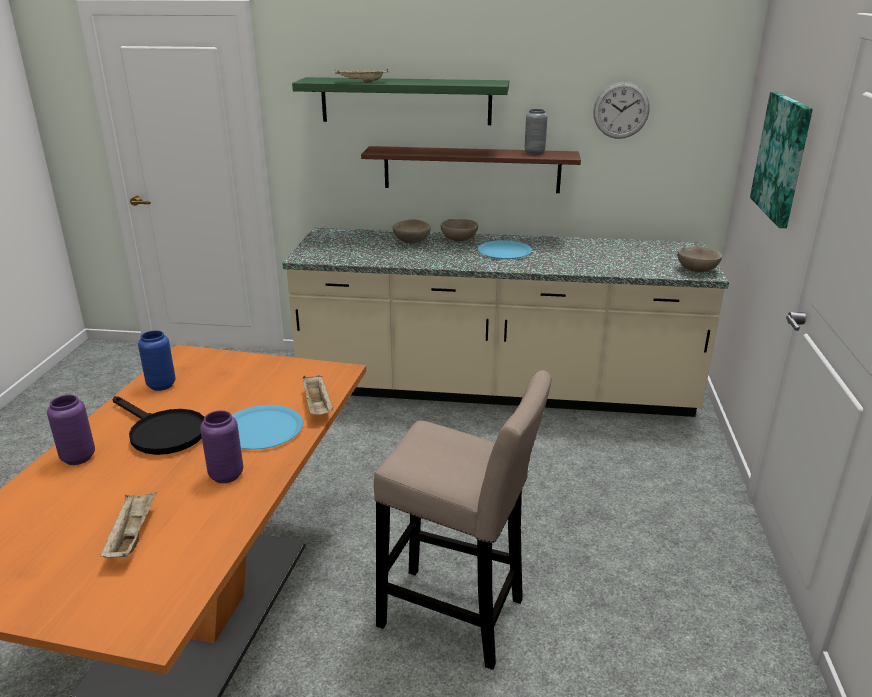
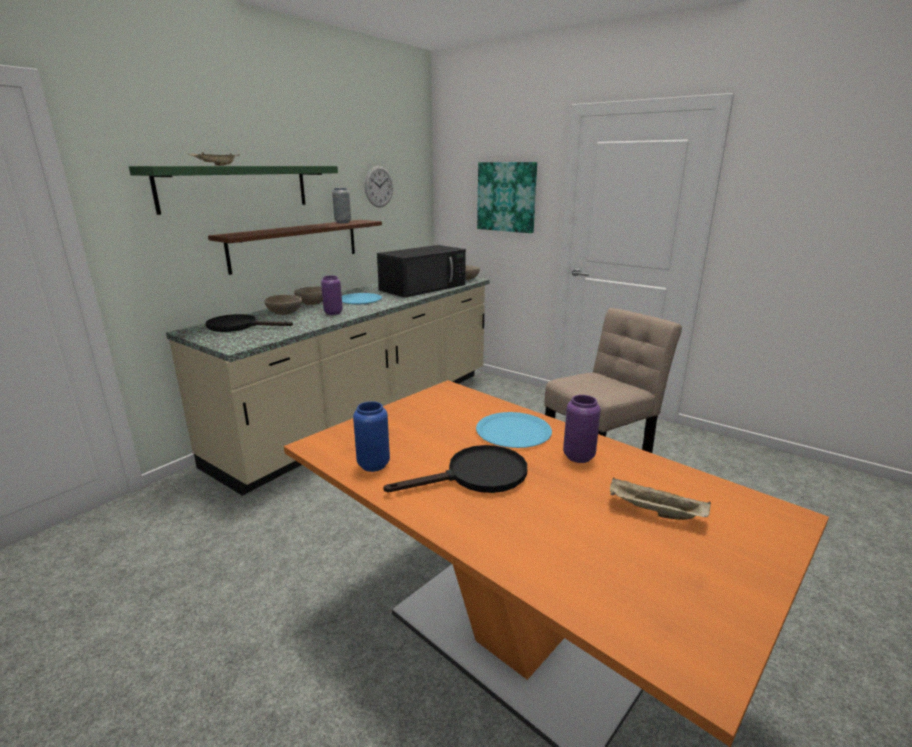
camera: 60 degrees left, 5 degrees down
(78, 458) = (486, 530): purple vase -> purple vase (333, 313)
(318, 406) = (497, 406): beige tray -> none
(354, 240) = (239, 326): none -> black frying pan
(610, 261) = (423, 287): none -> black microwave

